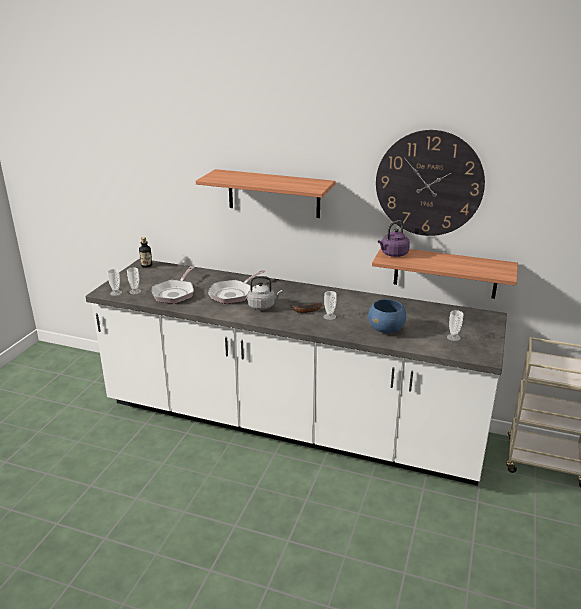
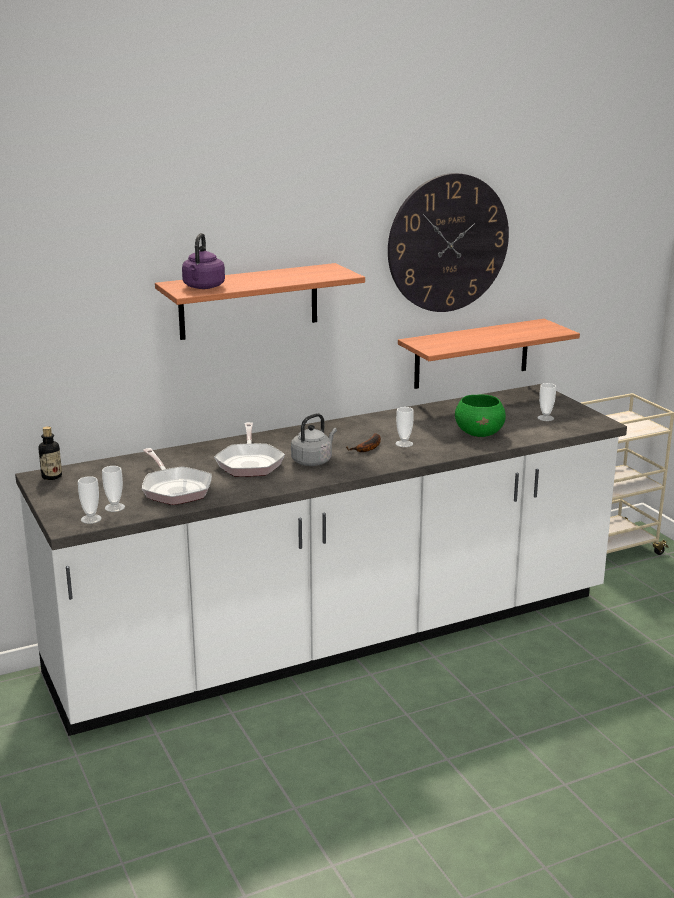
camera: 45 degrees left, 5 degrees down
(386, 329) = (479, 434): blue bowl -> green bowl
(393, 254) = (430, 343): purple kettle -> purple kettle (203, 287)

